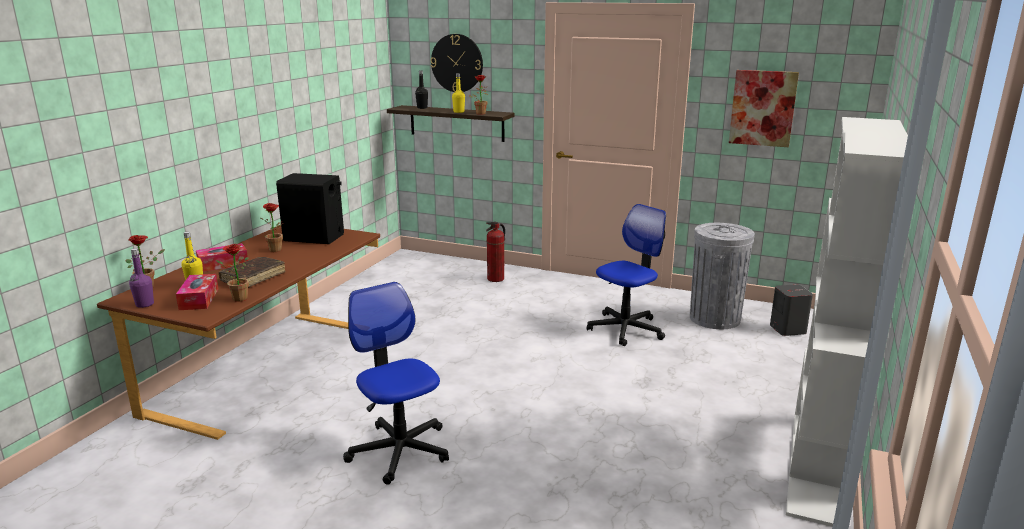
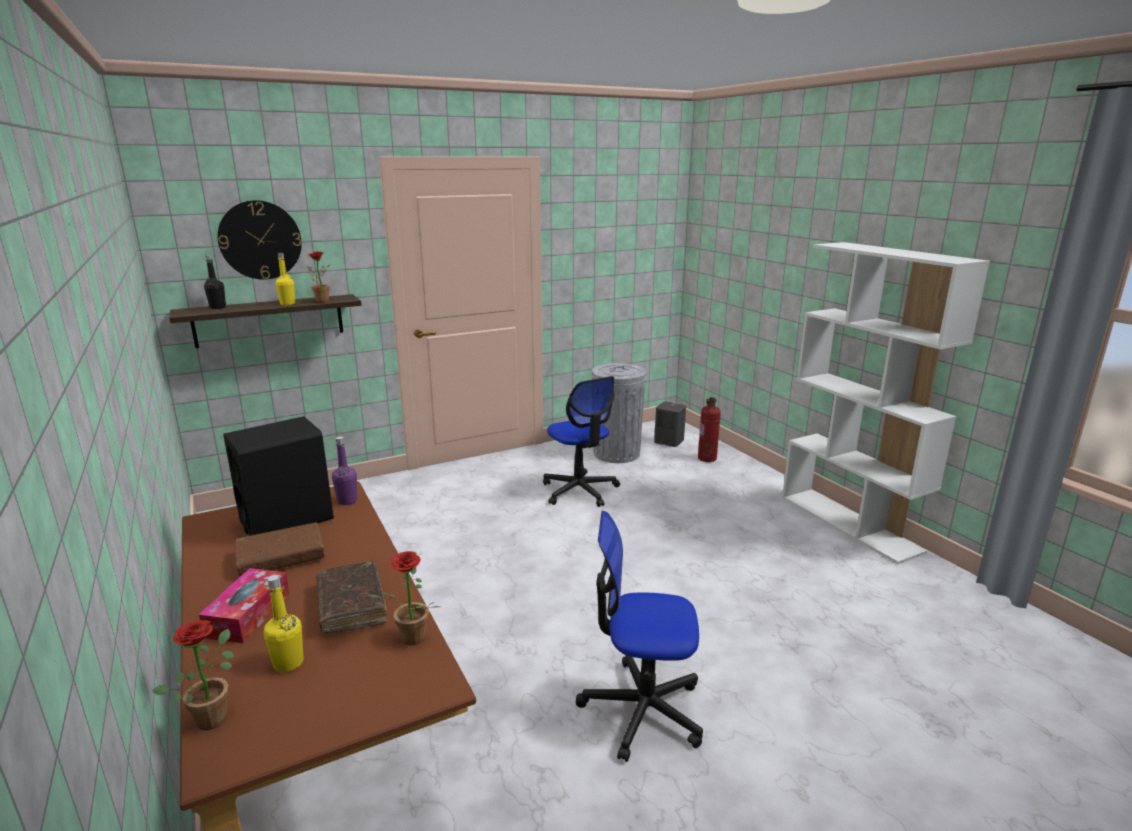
camera: 50 degrees left, 0 degrees up
(145, 304) = (288, 740): purple bottle -> purple bottle (347, 501)
(199, 299) = (356, 675): tissue box -> none
(277, 250) = (282, 557): potted plant -> brown book
(495, 279) = (383, 498): fire extinguisher -> fire extinguisher (707, 458)
(625, 329) = (580, 490): office chair -> office chair turned 150 degrees clockwise
(762, 108) = (604, 253): picture -> none

